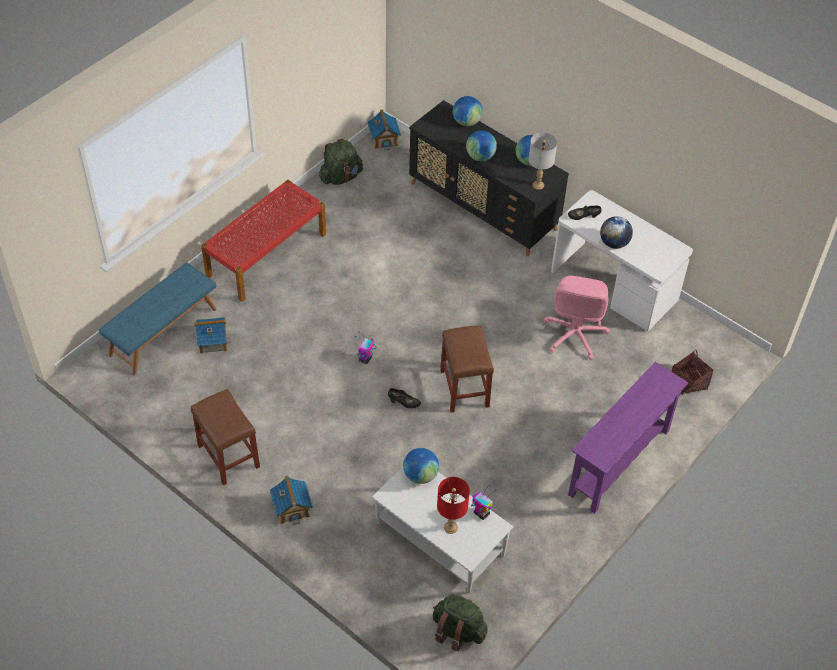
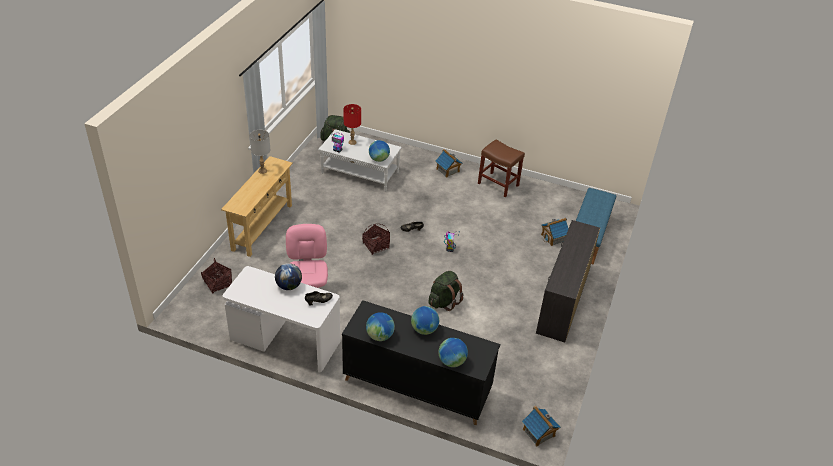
camera: 160 degrees right, 10 degrees down
(266, 254) = (562, 301): red bench -> black dresser
(341, 177) = (551, 381): green backpack -> green backpack (444, 301)
(465, 389) = (375, 246): brown stool -> basket
(538, 185) = (364, 315): grey table lamp -> grey table lamp (262, 171)
(619, 462) = (262, 227): purple console table -> beige console table

